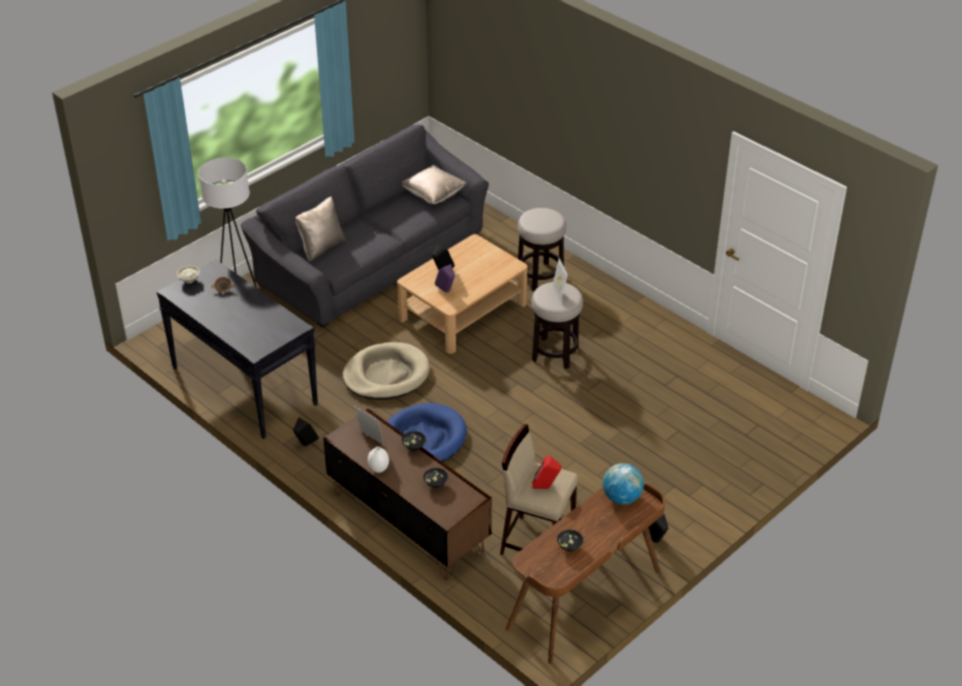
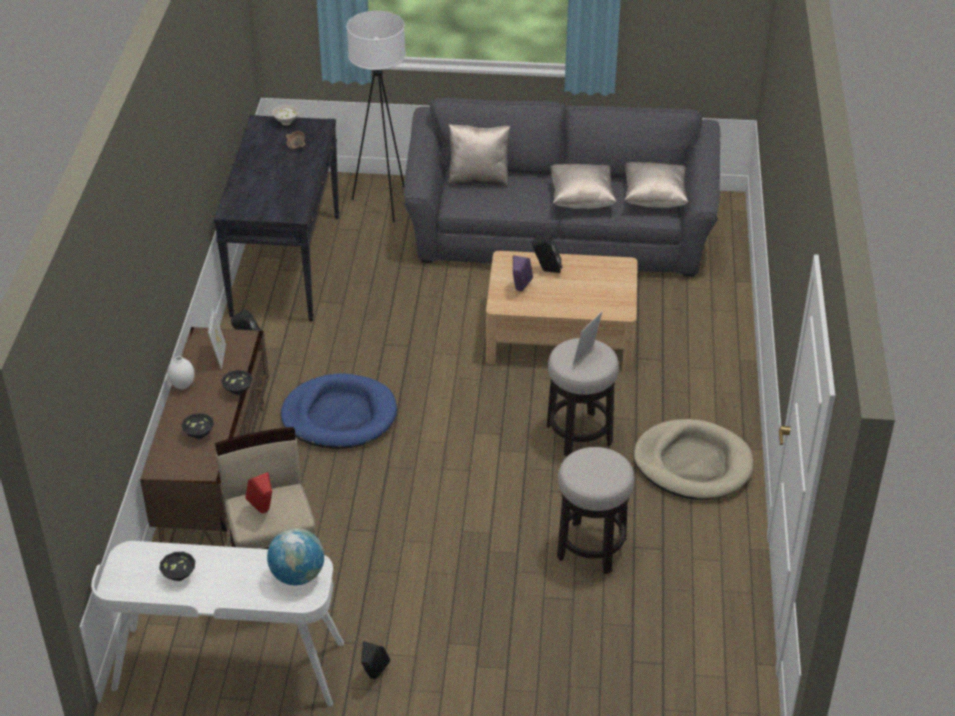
camera: 50 degrees right, 0 degrees up
(386, 375) = (404, 339): beige dog bed -> beige dog bed (693, 464)
(397, 221) = (581, 199): none -> beige pillow
(540, 277) = (686, 356): stool -> stool (591, 548)
(585, 600) = (228, 667): brown desk -> white desk

